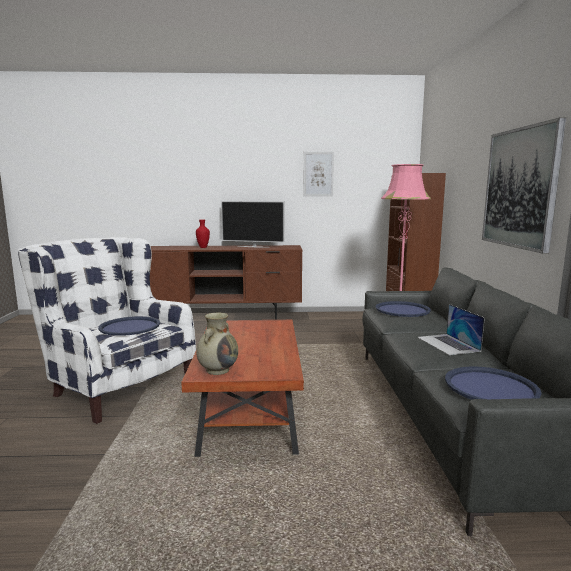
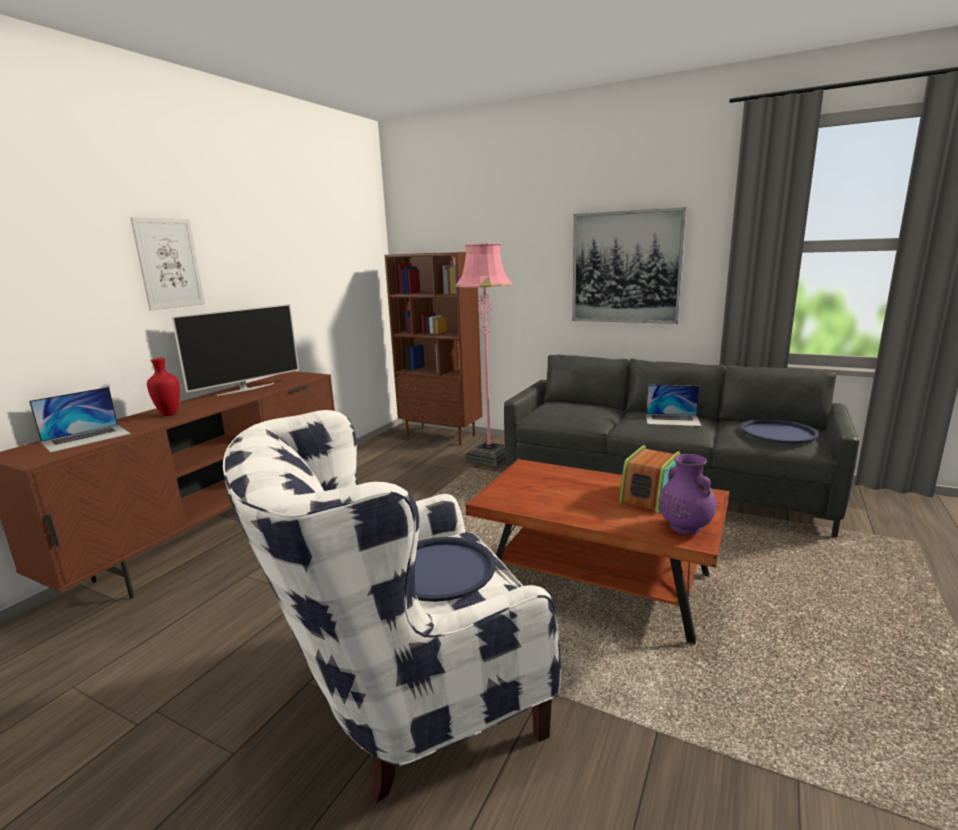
camera: 60 degrees left, 5 degrees up
(165, 247) = (86, 437): none -> laptop
(218, 370) = (684, 527): beige vase -> purple vase
(264, 357) = (651, 496): none -> radio
(318, 174) = (294, 255): picture -> picture (169, 263)
(402, 310) = (561, 409): blue tray -> none

